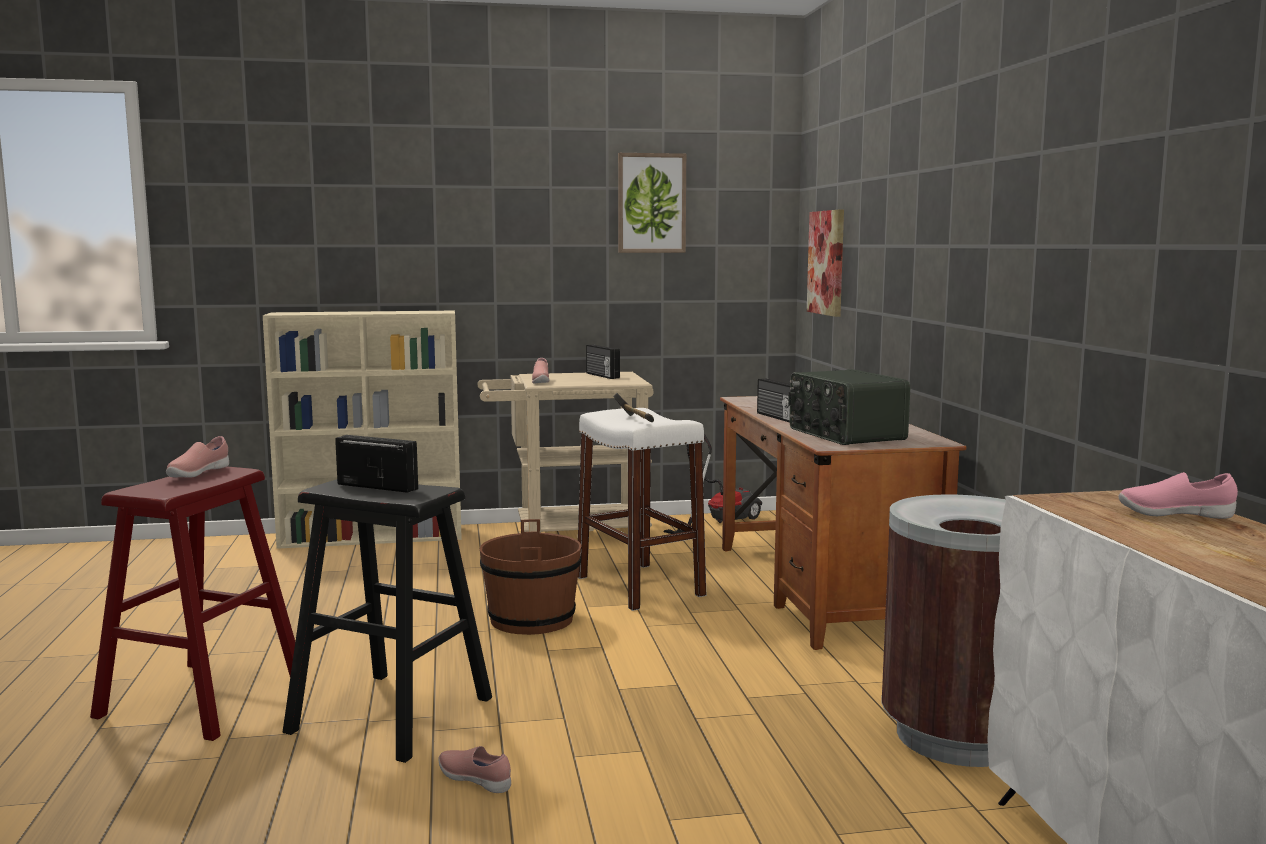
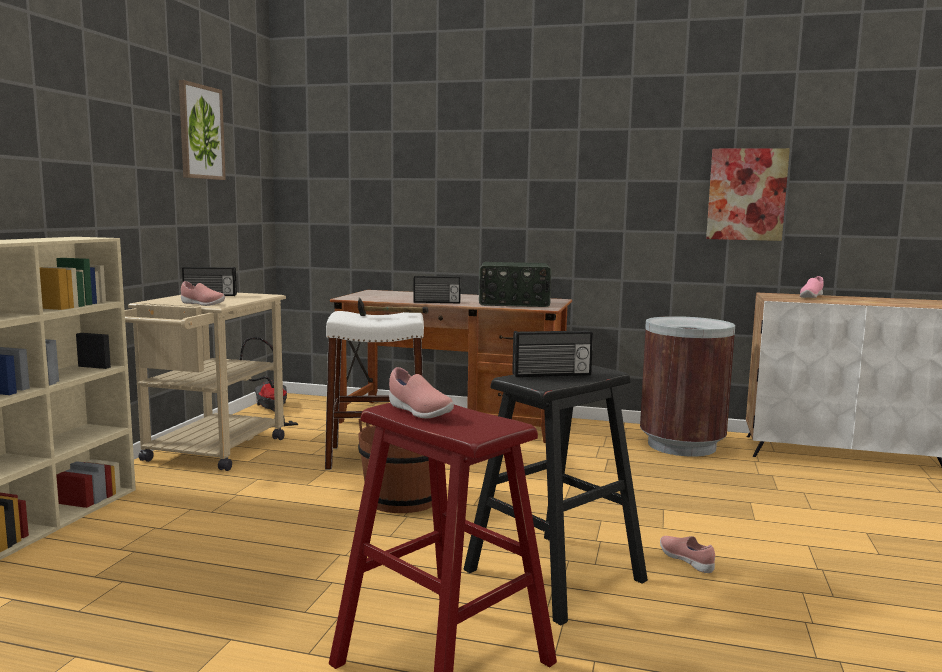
camera: 65 degrees left, 0 degrees up
(378, 486) = (552, 375): radio -> radio turned 150 degrees counterclockwise
(475, 780) = (687, 561): pink shoe -> pink shoe turned 90 degrees clockwise
(827, 262) = (340, 191): picture -> picture (746, 194)

